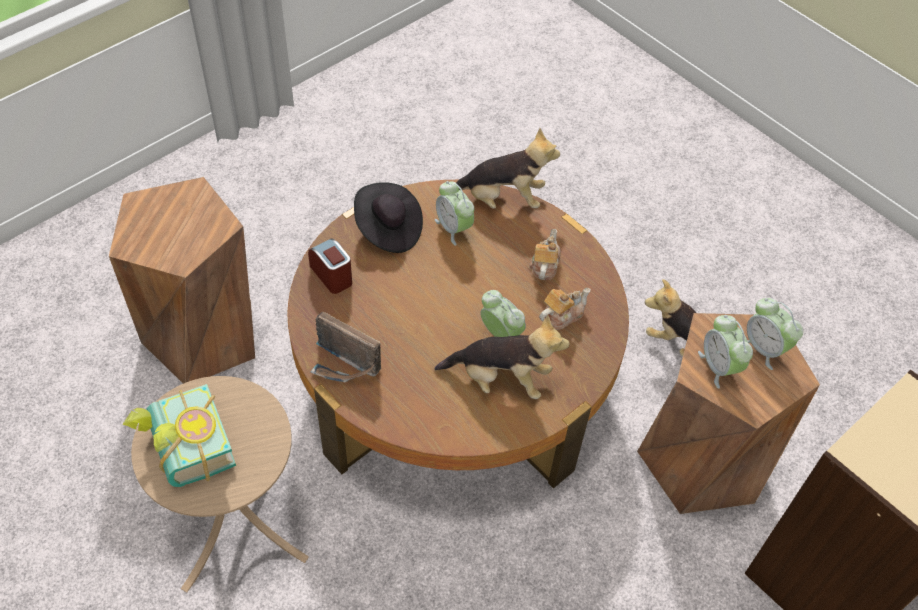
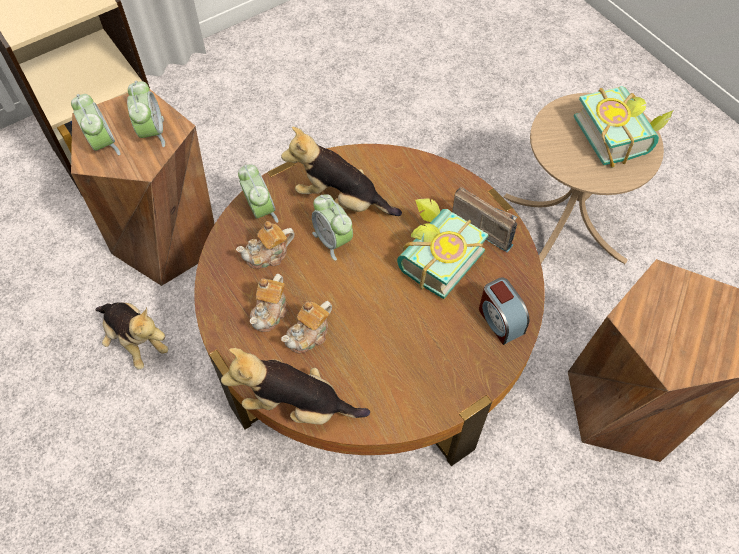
camera: 170 degrees left, 5 degrees up
(388, 229) = (437, 374): black hat -> none
(397, 326) = (433, 258): none -> book
(454, 228) = (361, 369): alarm clock -> alarm clock (260, 211)
(504, 250) = (309, 335): none -> teapot

